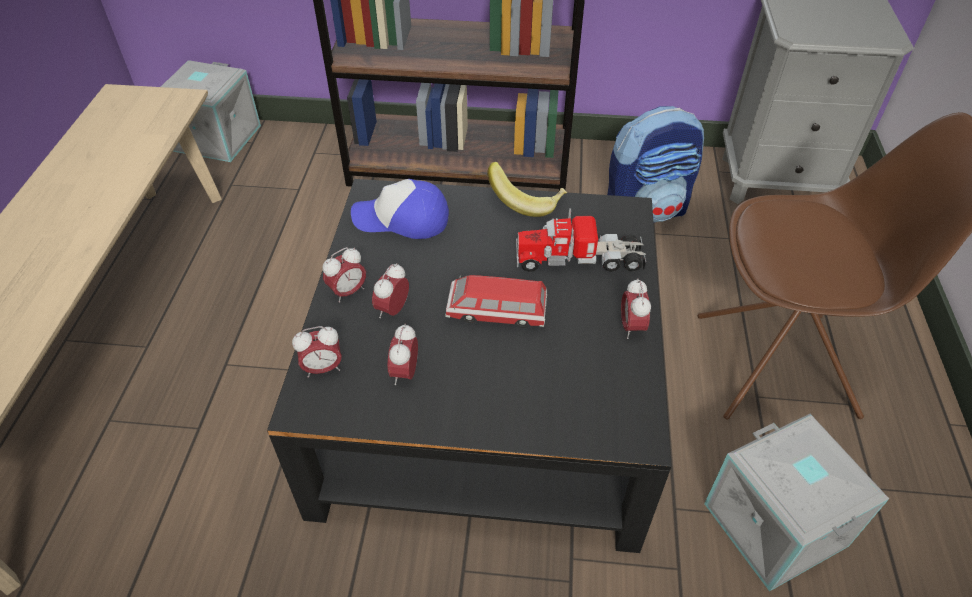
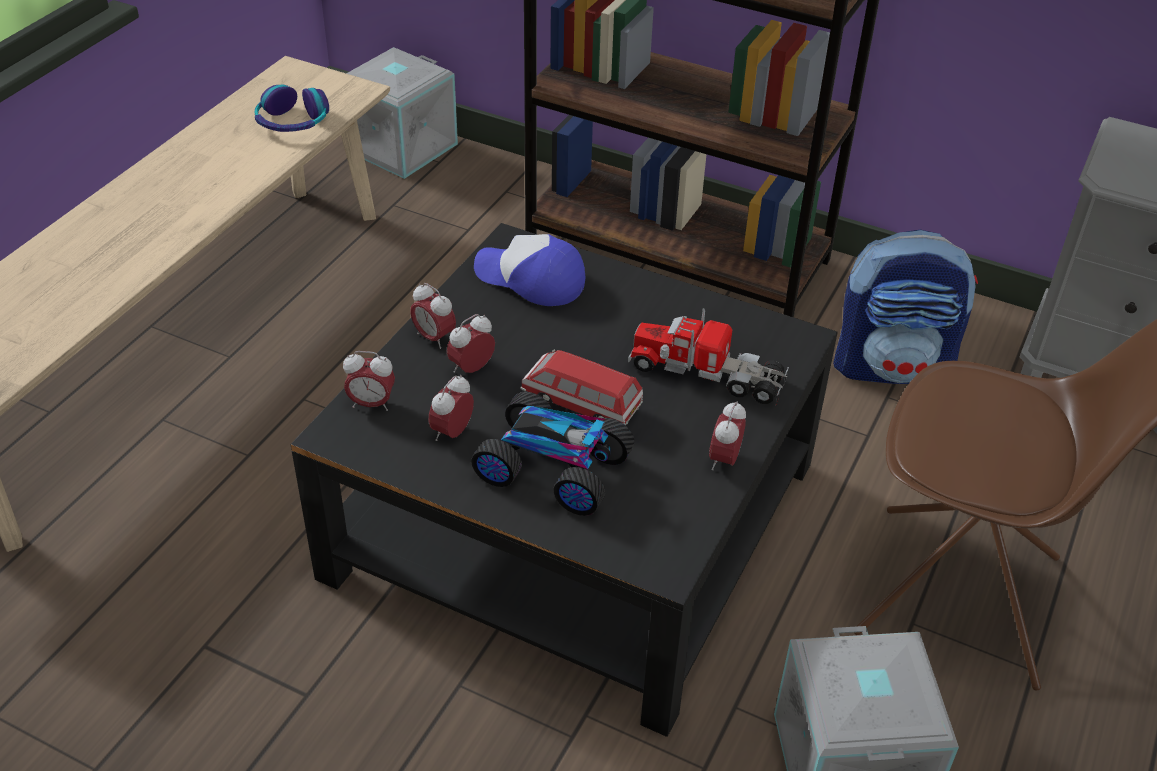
camera: 20 degrees right, 5 degrees down
(136, 137) = (292, 122): none -> headphones
(348, 292) = (434, 338): alarm clock -> alarm clock turned 60 degrees clockwise
(504, 376) = (554, 467): none -> toy car
(526, 201) = (683, 297): banana -> none

